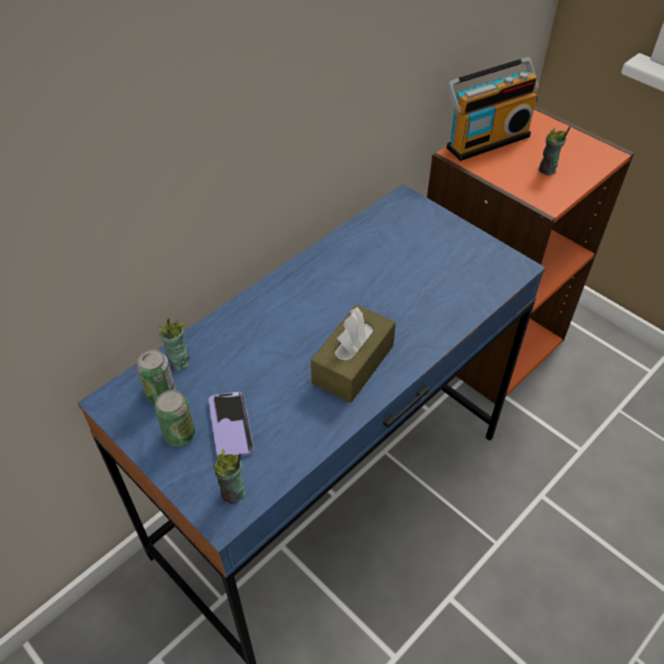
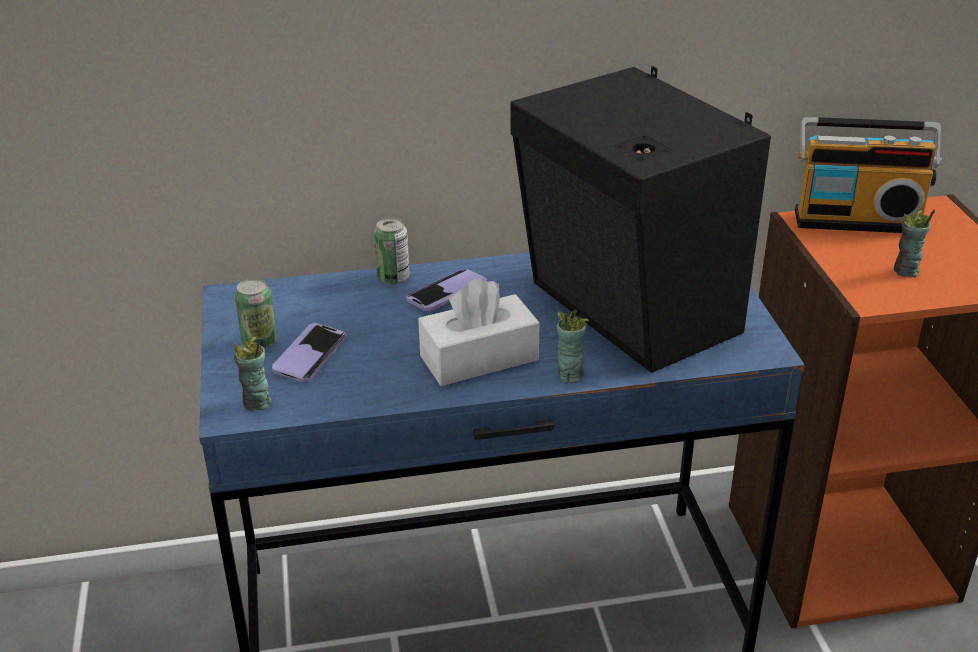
camera: 35 degrees right, 15 degrees down
(161, 394) = (277, 307): can -> can (393, 278)
(179, 362) = (318, 291): cup -> cup (569, 374)
(277, 316) = (447, 292): none -> phone
(353, 364) = (479, 358): brown tissue box -> white tissue box
(411, 276) = (628, 312): none -> black speaker

